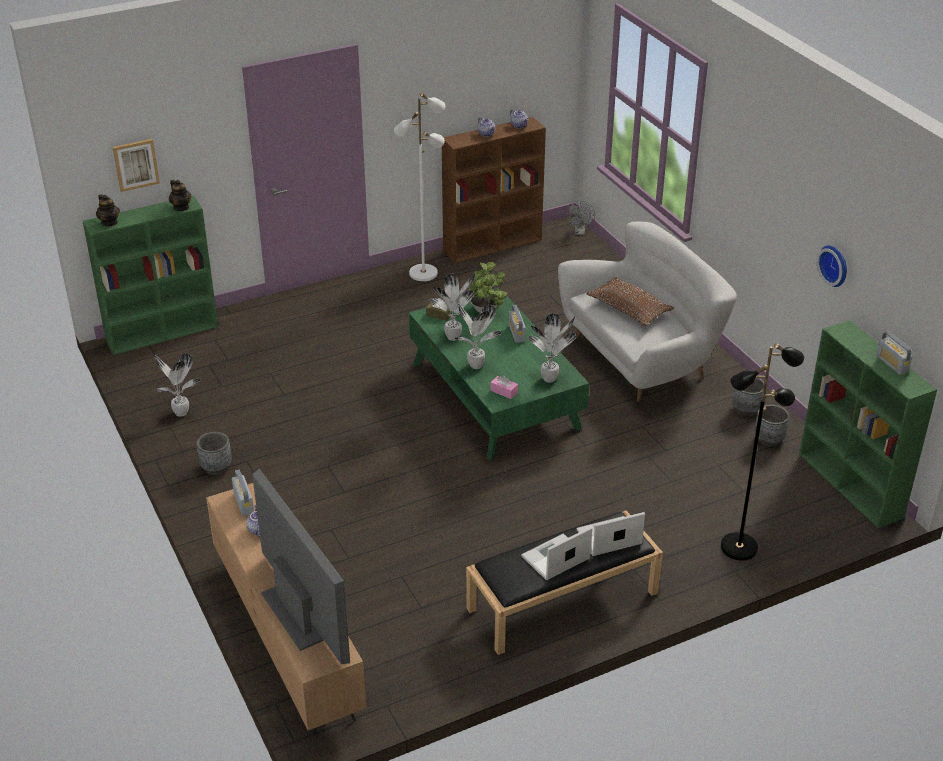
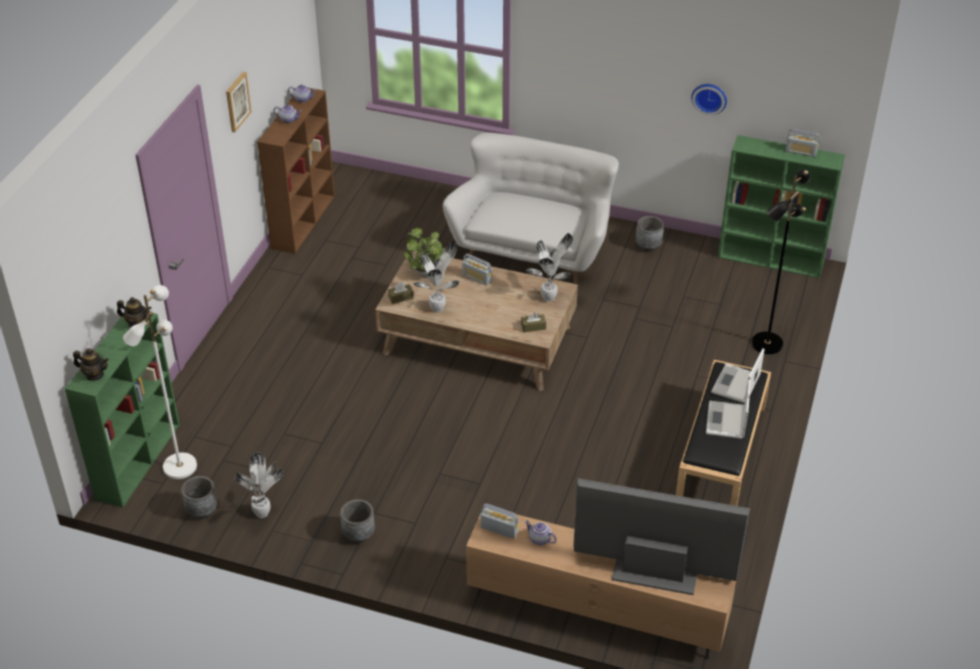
camera: 45 degrees left, 5 degrees up
(136, 164) = (86, 303): picture -> picture (237, 101)
(423, 273) = (282, 276): white floor lamp -> white floor lamp (179, 466)
(476, 366) = (487, 320): potted plant -> none
(495, 395) = (478, 340): green coffee table -> brown coffee table
(504, 391) = (533, 327): pink tissue box -> brown tissue box
(579, 232) = (355, 174): grey fan -> none
(629, 309) = (521, 213): brown pillow -> none
(769, 439) = (688, 258): grey planter -> grey planter (202, 510)

